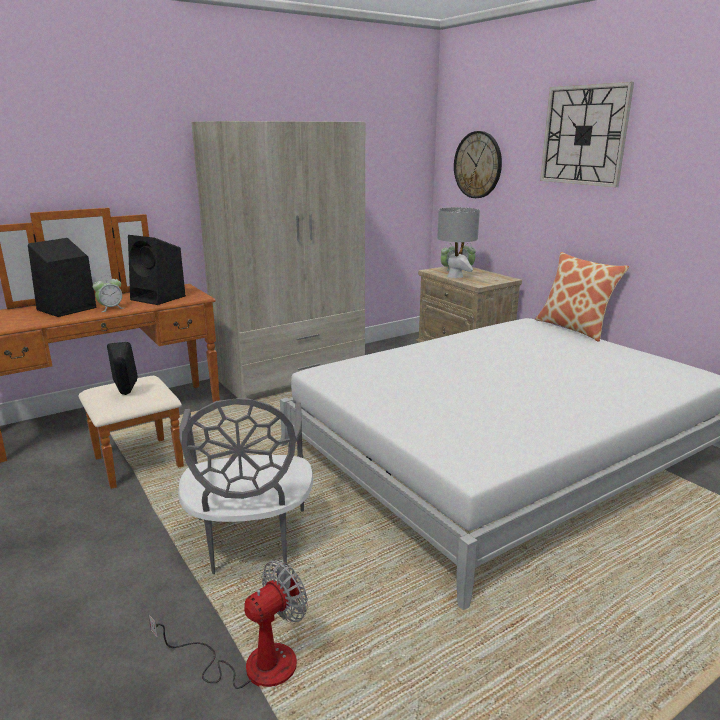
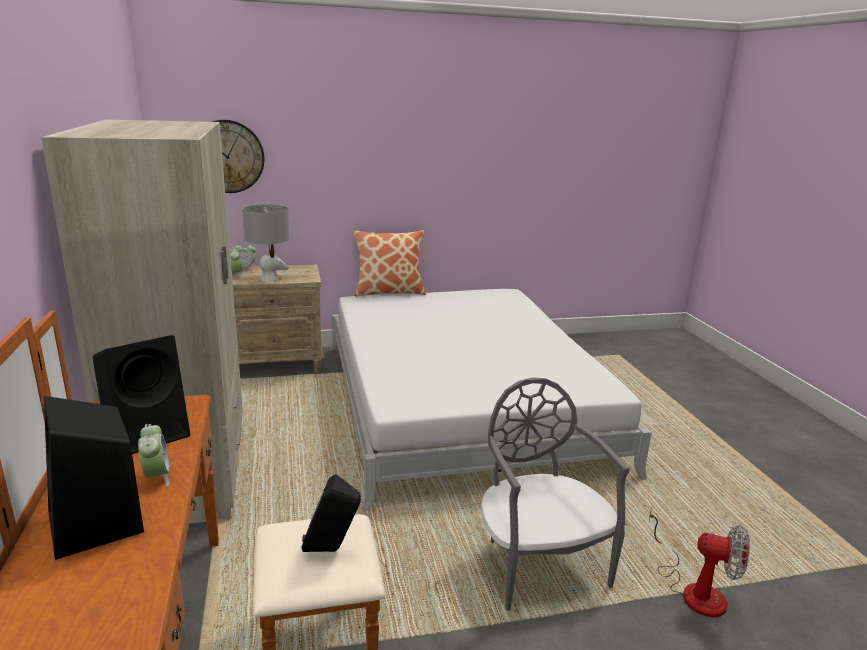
camera: 70 degrees left, 0 degrees up
(250, 542) = (539, 564): grey chair -> grey chair turned 120 degrees counterclockwise
(252, 664) = (693, 589): fan -> fan turned 135 degrees clockwise
(584, 135) = (362, 126): wall clock -> none

